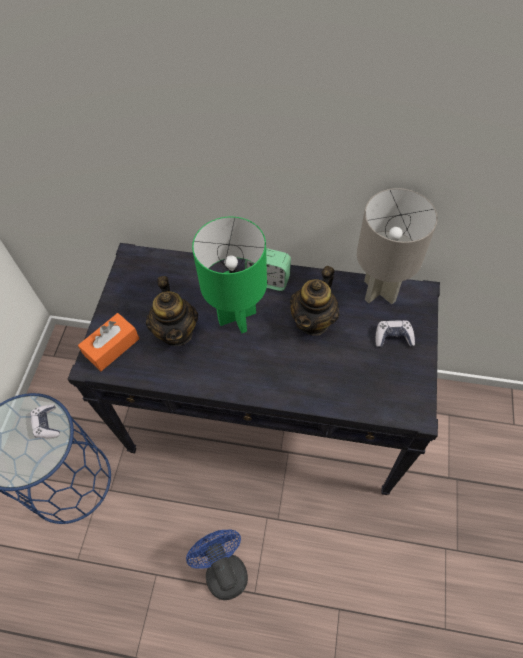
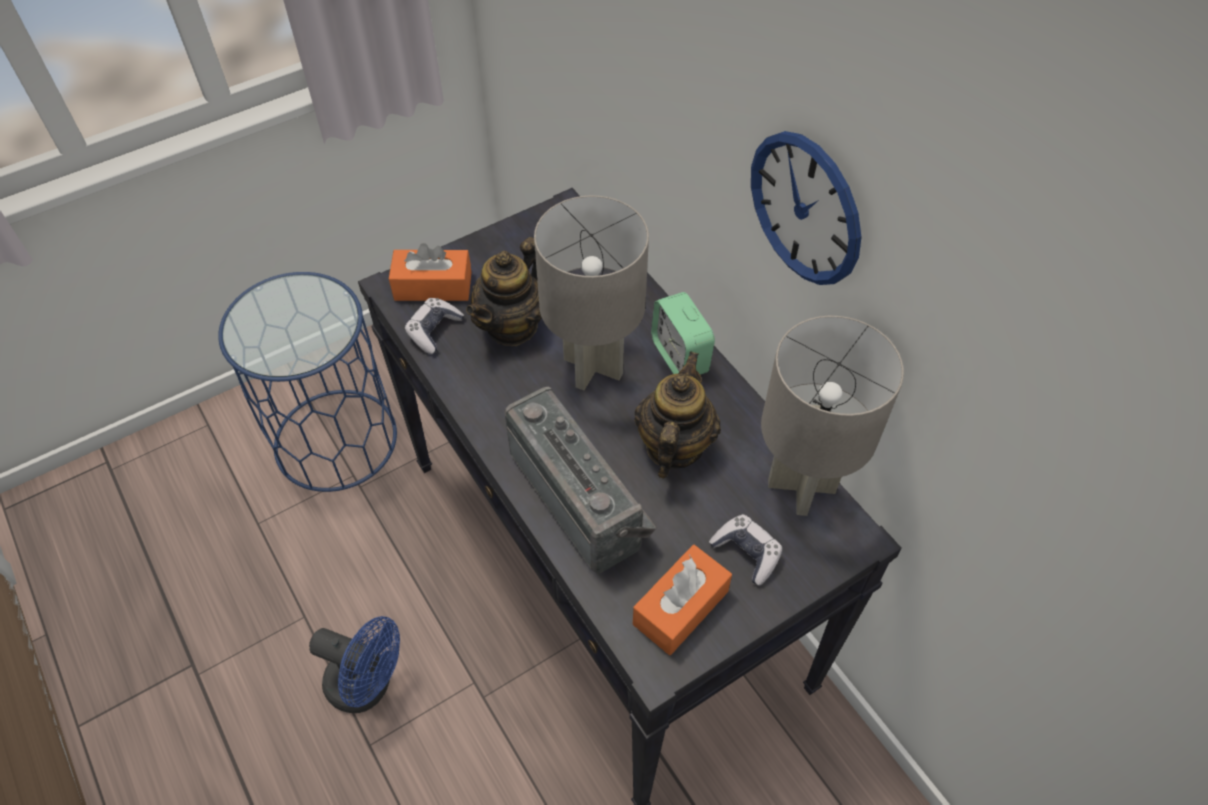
camera: 45 degrees right, 5 degrees down
(47, 424) = (326, 329): game controller -> game controller (434, 330)
(223, 570) = (368, 685): blue fan -> blue fan turned 90 degrees clockwise
(237, 318) = (592, 367): green table lamp -> grey table lamp
(304, 377) = (582, 496): none -> radio
(313, 321) = (673, 446): teapot -> teapot turned 120 degrees clockwise
(325, 154) = (805, 209): none -> wall clock
(398, 383) = (680, 607): none -> orange tissue box

